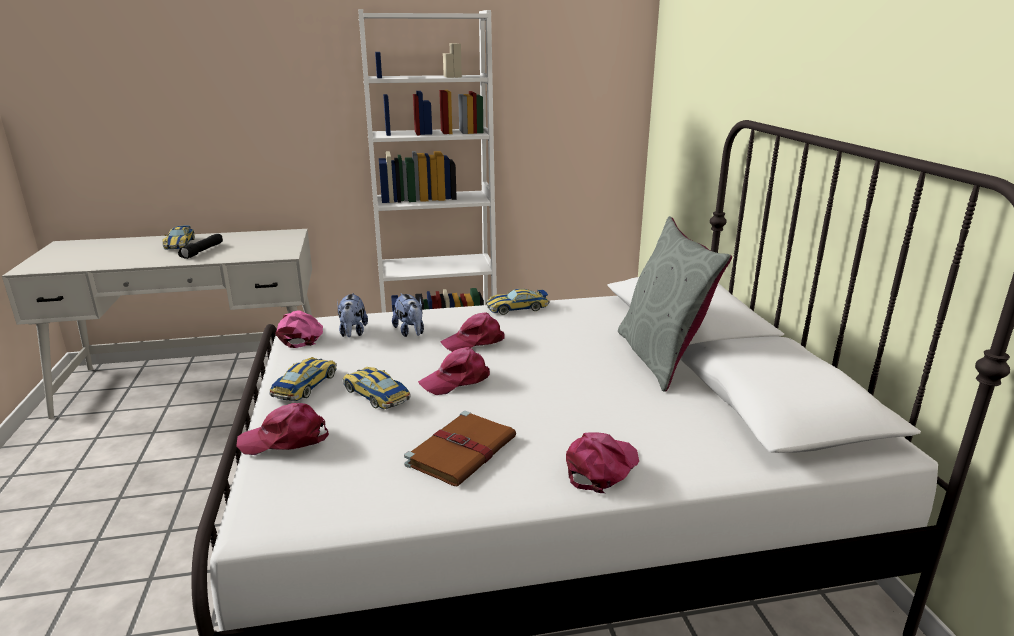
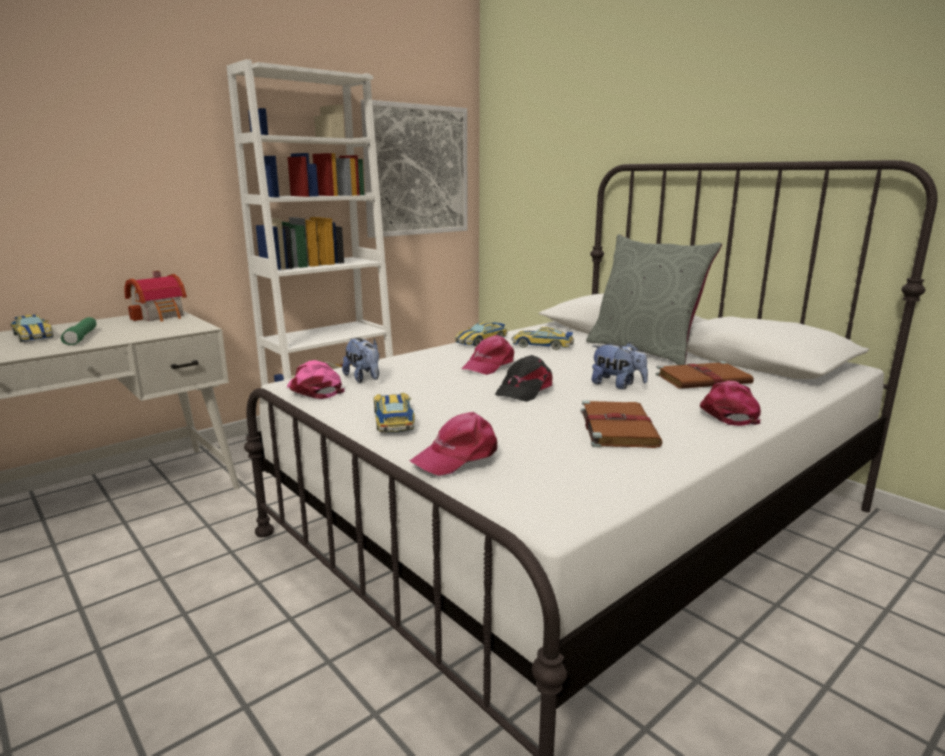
camera: 30 degrees left, 5 degrees down
(203, 251) = (82, 337): black flashlight -> green flashlight
(282, 235) = (161, 316): none -> toy house
(376, 394) = (474, 412): toy car -> toy car (542, 345)
(410, 332) = (419, 369): plush toy -> plush toy (617, 385)
(456, 380) = (524, 390): pink cap -> black cap
(565, 102) = (417, 170): none -> picture
(657, 416) = (704, 379): none -> brown book

